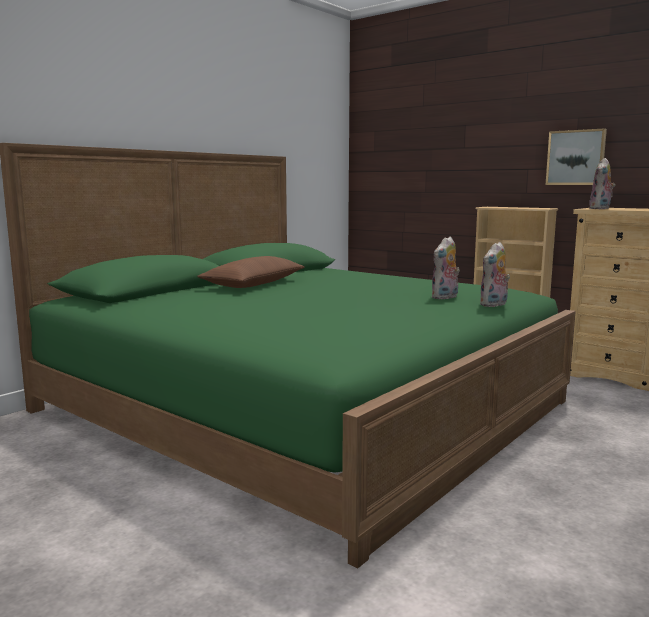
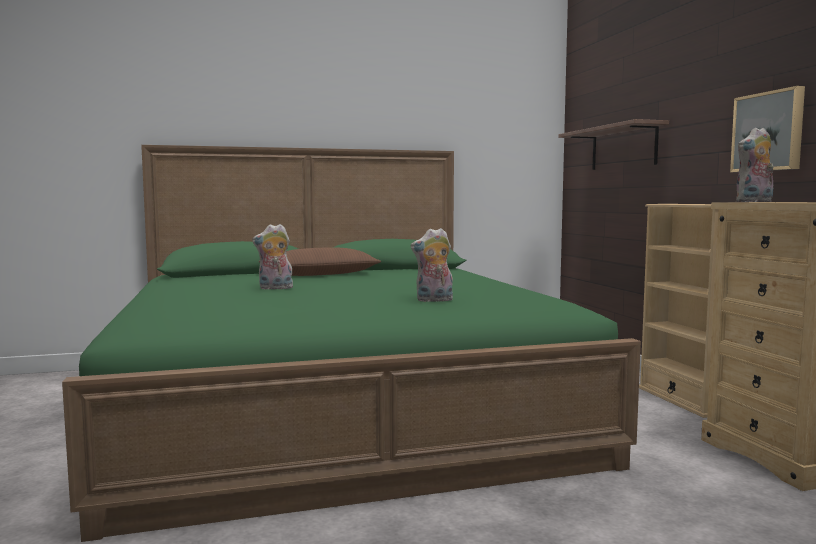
camera: 35 degrees right, 5 degrees down
(427, 159) = (623, 148): none -> shelf
(494, 305) = (466, 313): plush toy -> plush toy (275, 288)

